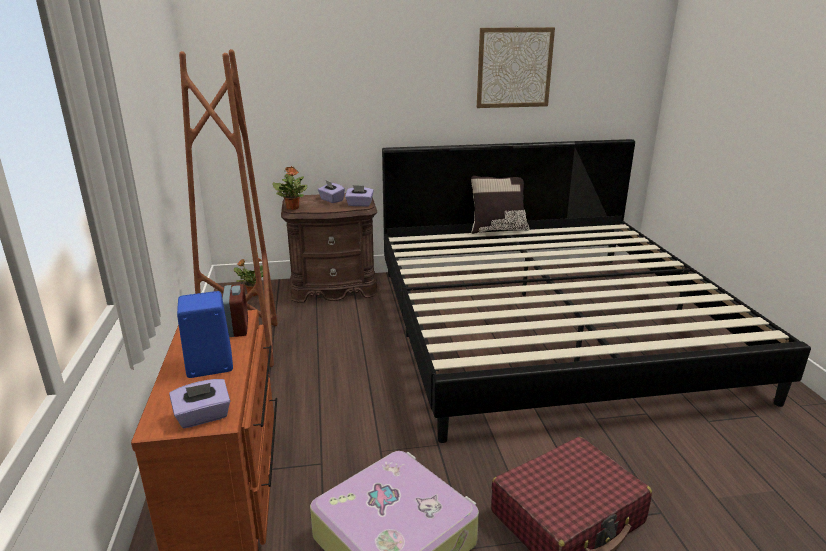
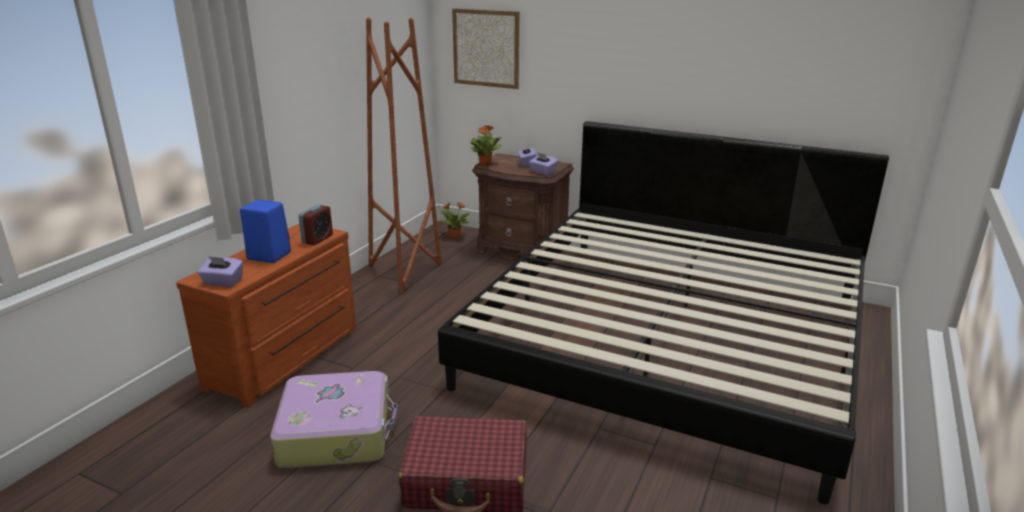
camera: 35 degrees right, 0 degrees up
(497, 229) = (695, 230): pillow -> none
(514, 67) = (737, 51): picture -> picture (486, 47)

